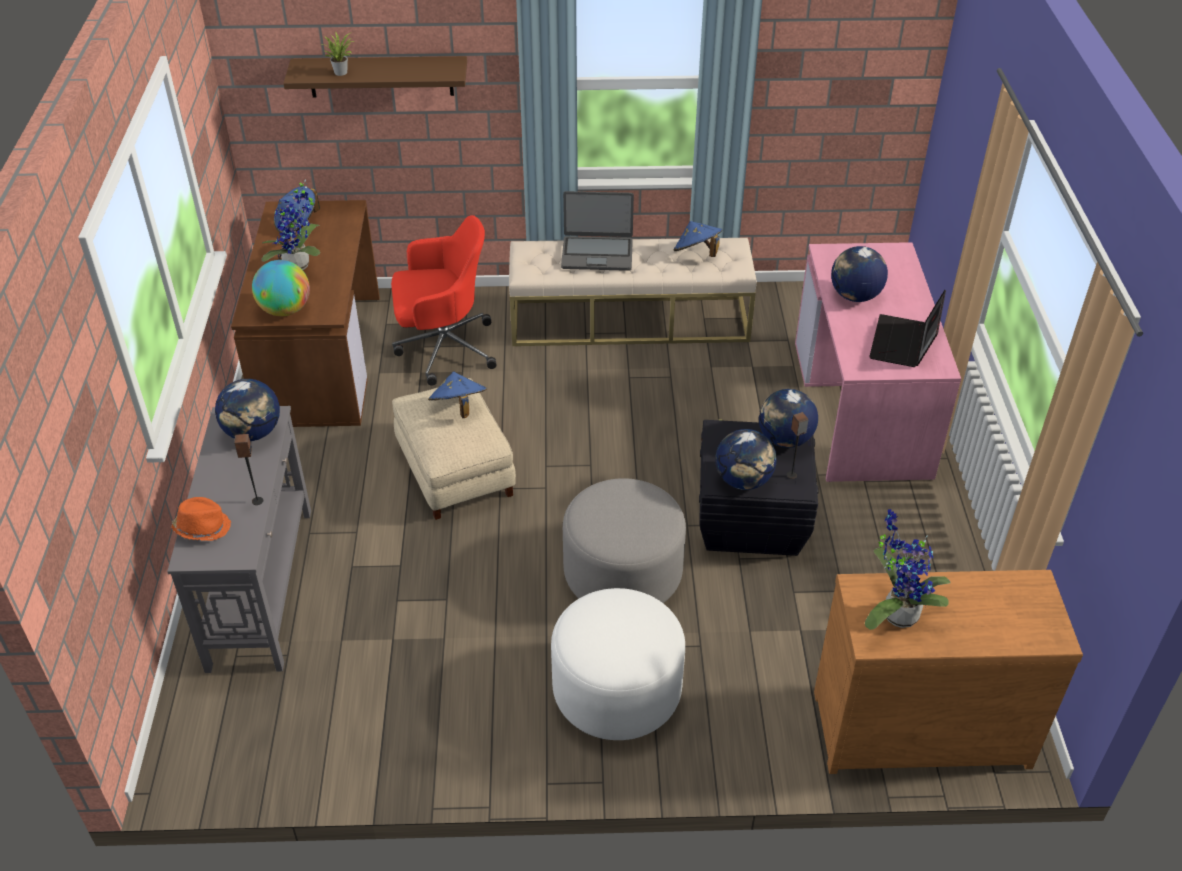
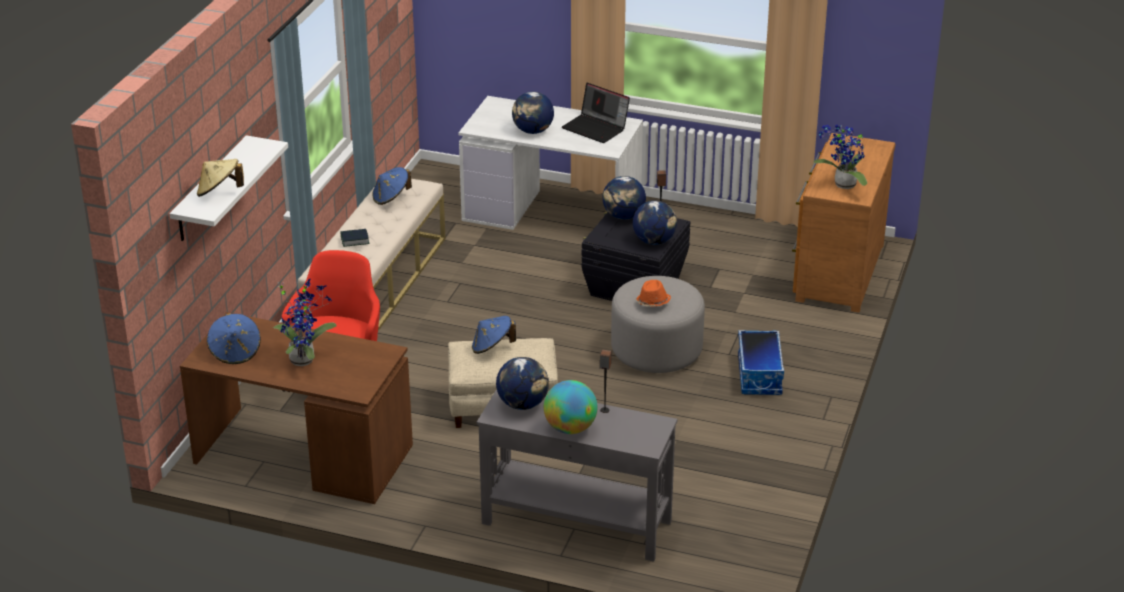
camera: 70 degrees left, 10 degrees down
(202, 527) = (620, 438): orange hat -> orange hat (652, 302)
(285, 310) = (365, 373): globe -> globe (570, 428)
(341, 71) = (219, 192): potted plant -> beige hat
(381, 76) = (211, 190): brown shelf -> white shelf
(597, 254) = (354, 240): laptop -> book
(616, 690) = (760, 375): white ottoman -> storage box
(862, 409) = (553, 213): pink desk -> white desk

